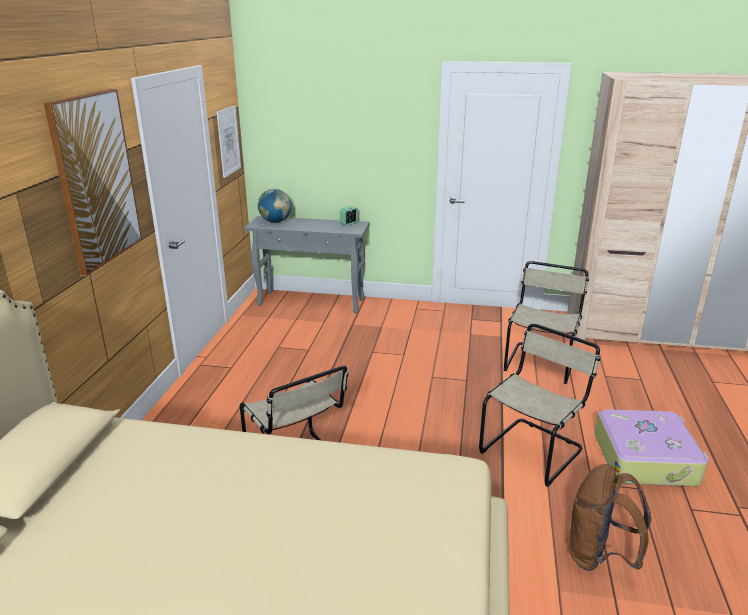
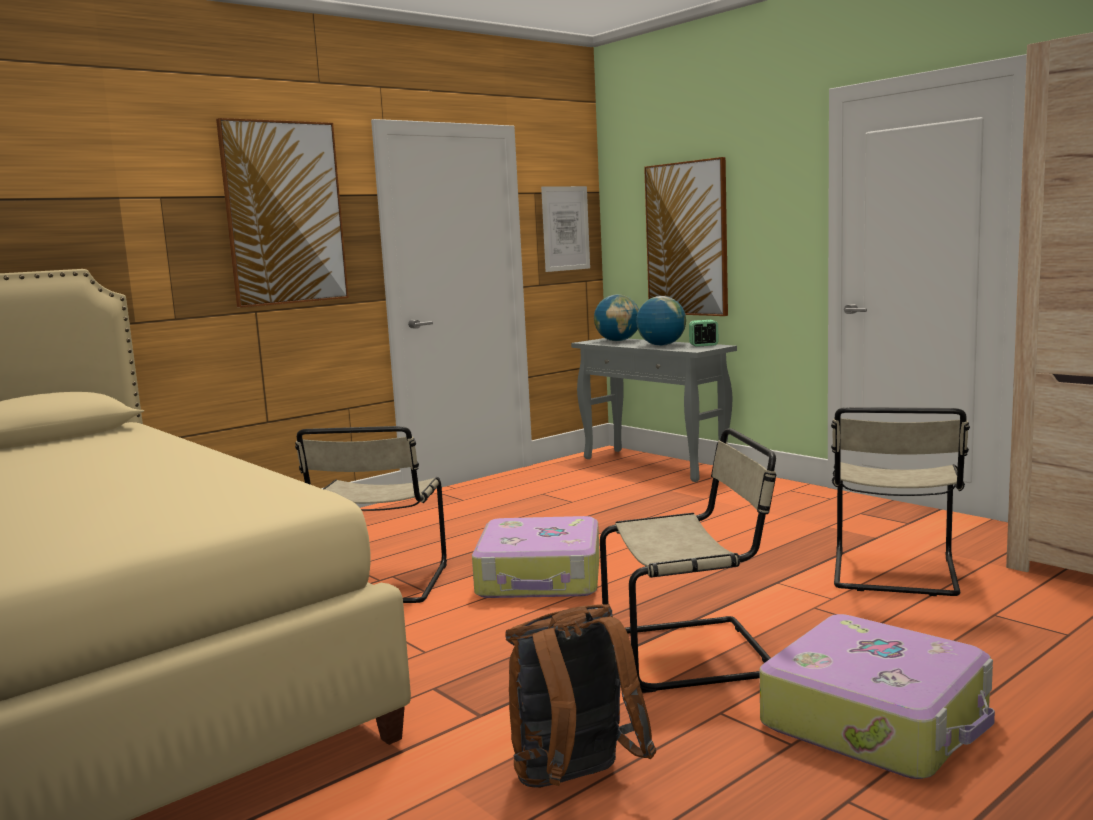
camera: 40 degrees right, 15 degrees down
(319, 226) = (661, 345): none -> globe
(325, 149) = (687, 239): none -> picture
(384, 423) = (540, 577): none -> suitcase
(540, 362) = (894, 575): beige chair -> beige chair turned 135 degrees clockwise

